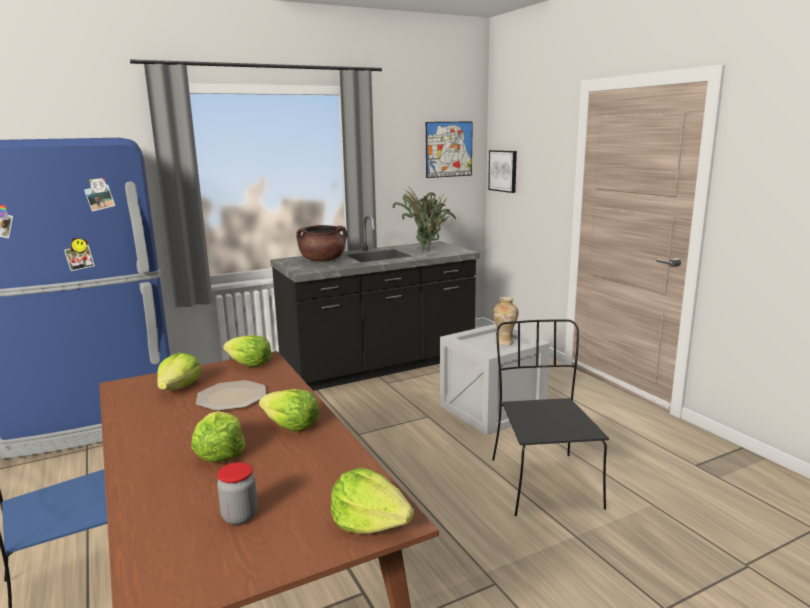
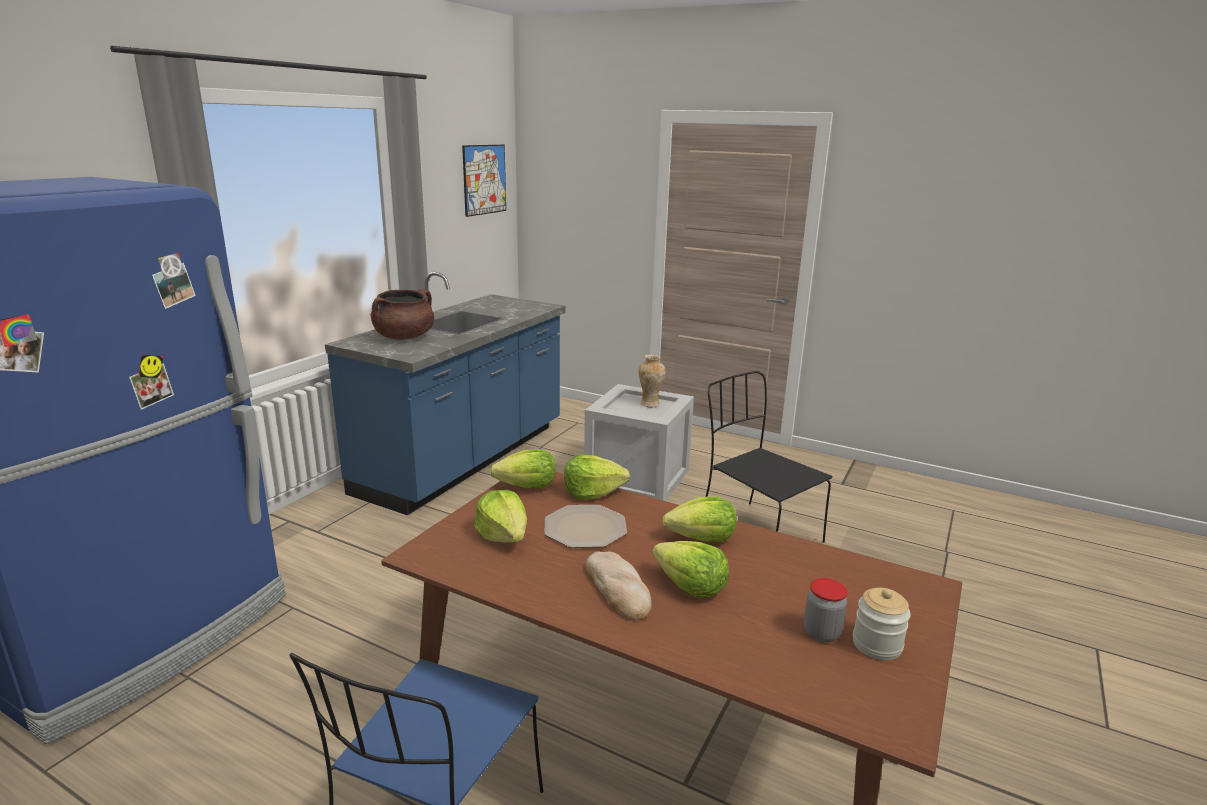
camera: 35 degrees left, 5 degrees up
(176, 438) = (618, 588): none -> bread
(261, 542) = (877, 645): none -> jar
(370, 522) = (916, 595): lettuce -> lettuce (592, 492)
(379, 367) = (465, 459): black counter -> blue counter
(426, 249) = (500, 307): potted plant -> none
(503, 171) = (546, 205): picture -> none

